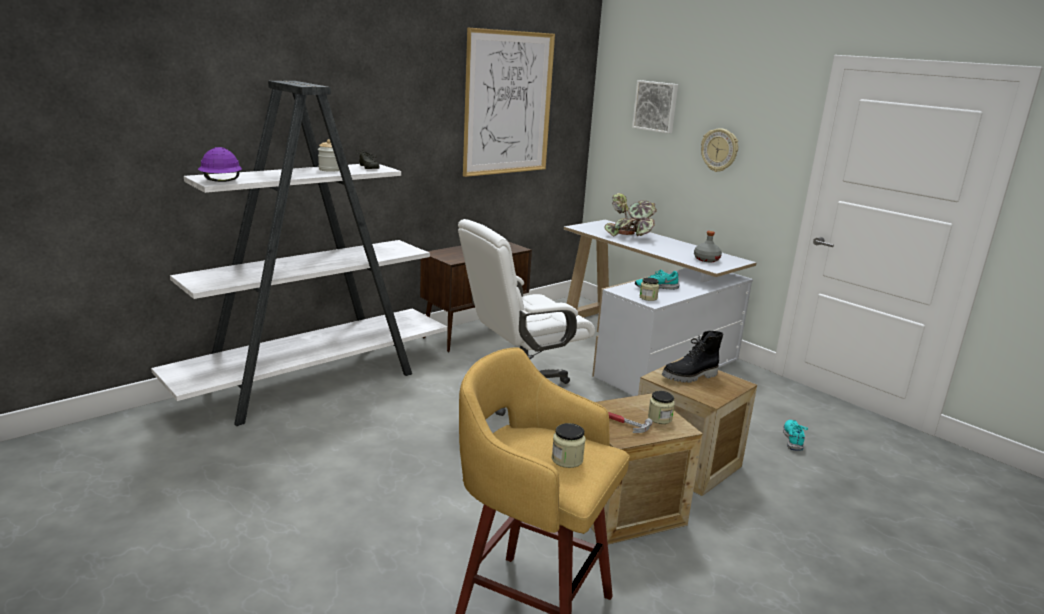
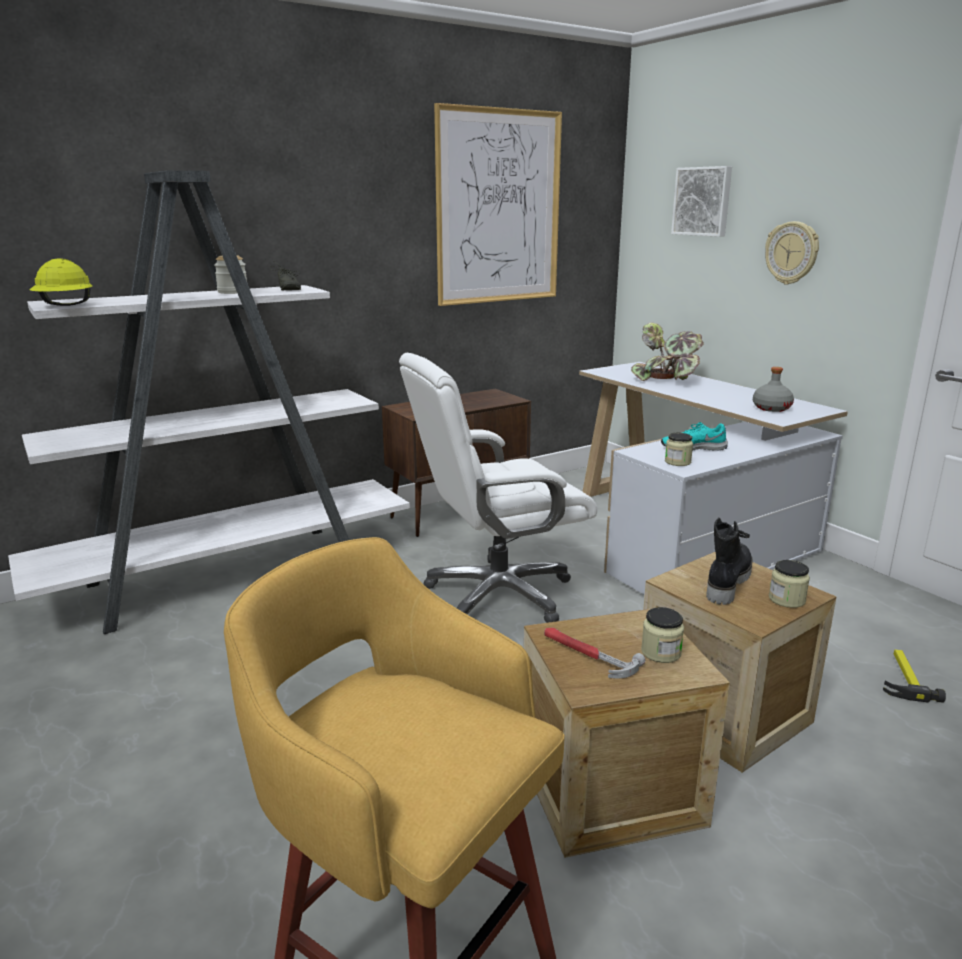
camera: 10 degrees right, 0 degrees up
(221, 181) = (65, 306): purple hard hat -> yellow hard hat
(567, 459) = (433, 746): jar -> jar (786, 599)
(690, 377) = (726, 582): black boot -> black boot turned 135 degrees clockwise
(793, 439) = (903, 678): turquoise shoe -> hammer

